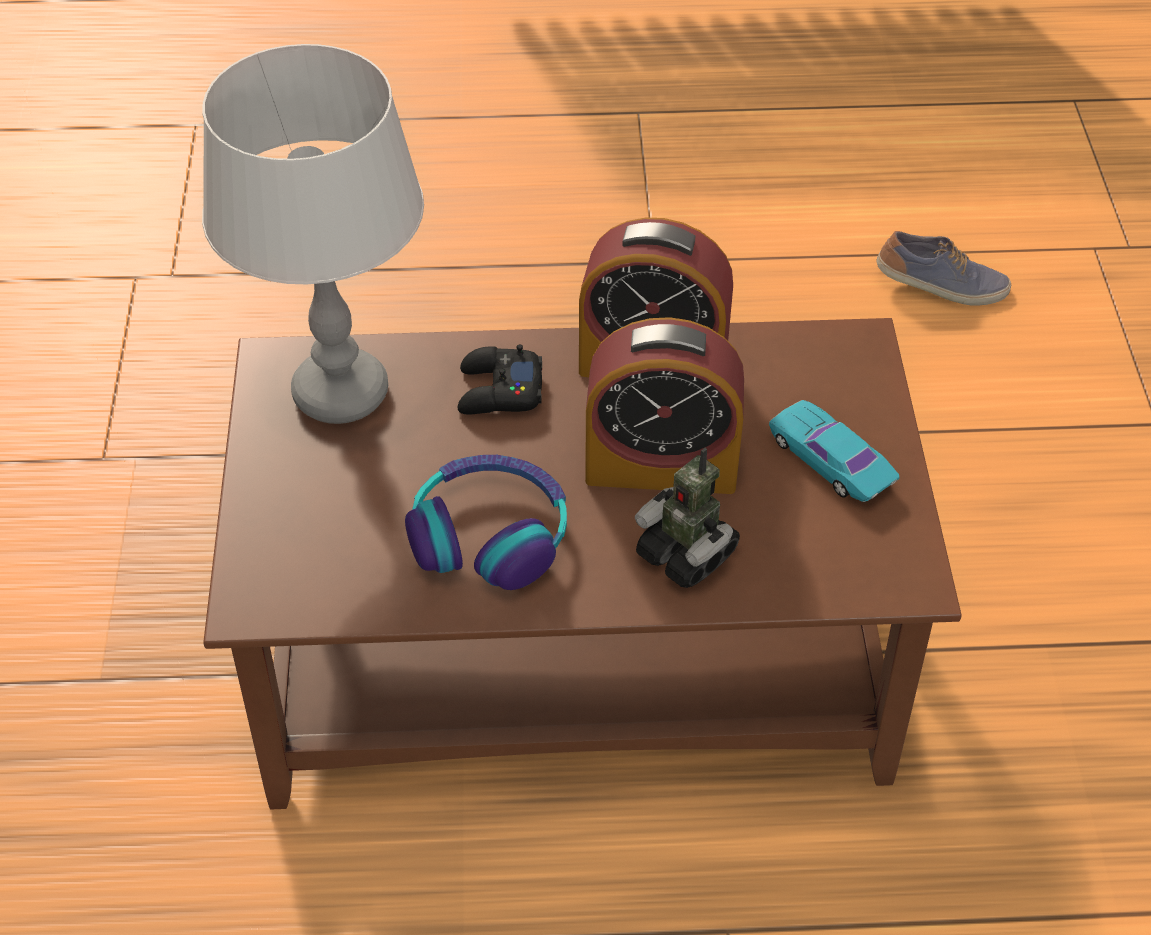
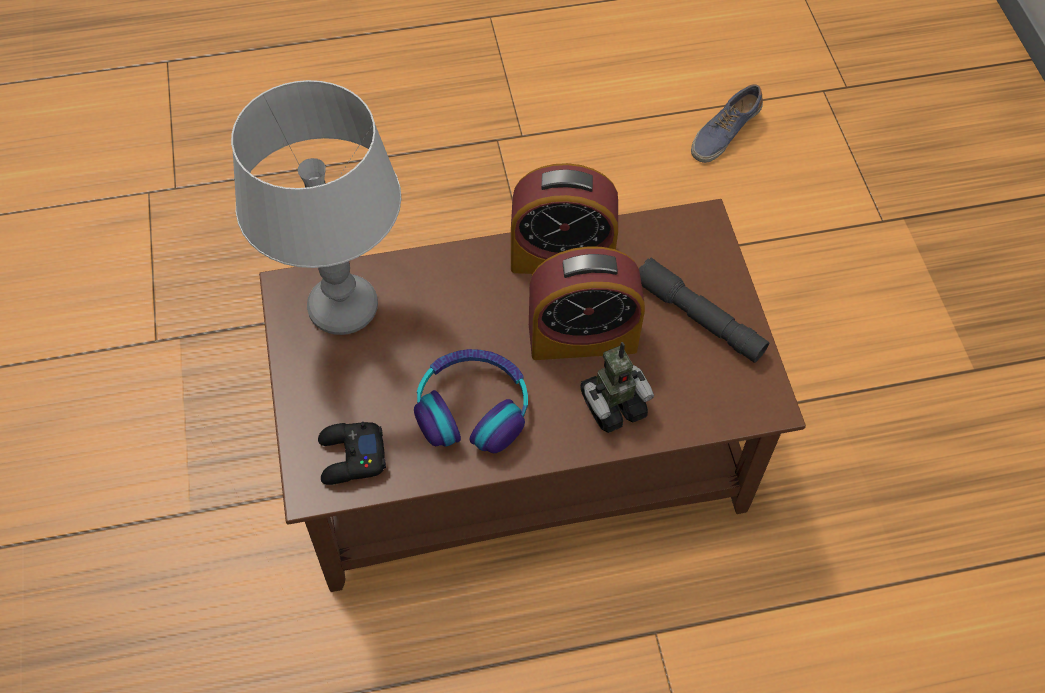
camera: 10 degrees left, 10 degrees up
(499, 391) = (457, 292): black game controller -> black game controller (351, 457)
(687, 554) = (612, 405): toy robot -> toy robot turned 60 degrees counterclockwise
(831, 460) = (699, 318): turquoise toy car -> grey flashlight
(941, 287) = (723, 133): shoe -> shoe turned 135 degrees clockwise

